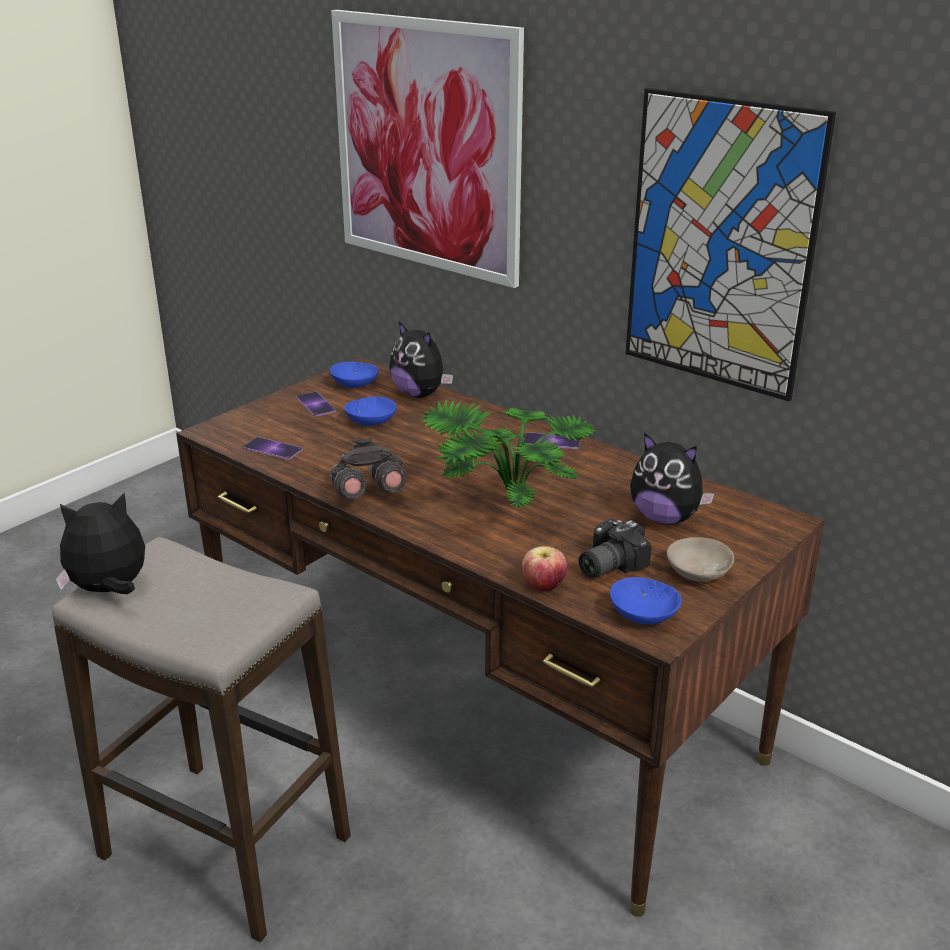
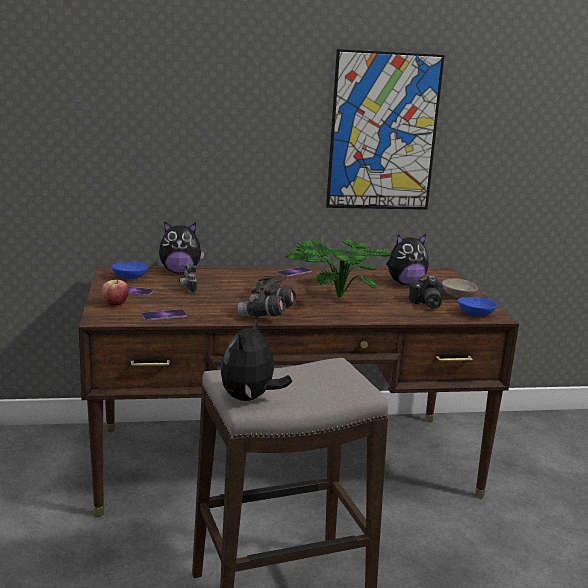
camera: 50 degrees left, 10 degrees down
(371, 422) = (187, 289): blue bowl -> camera
(426, 146) = (164, 99): picture -> none
(543, 586) = (424, 318): apple -> apple (115, 304)

